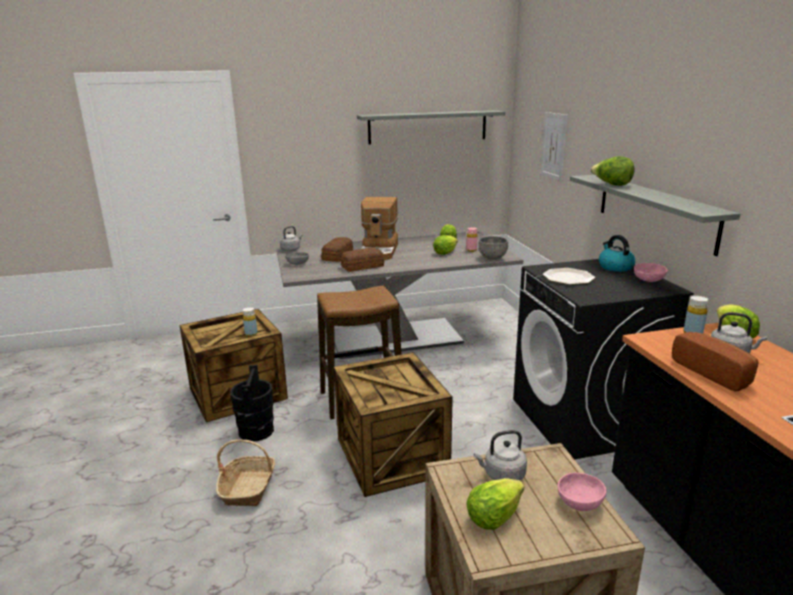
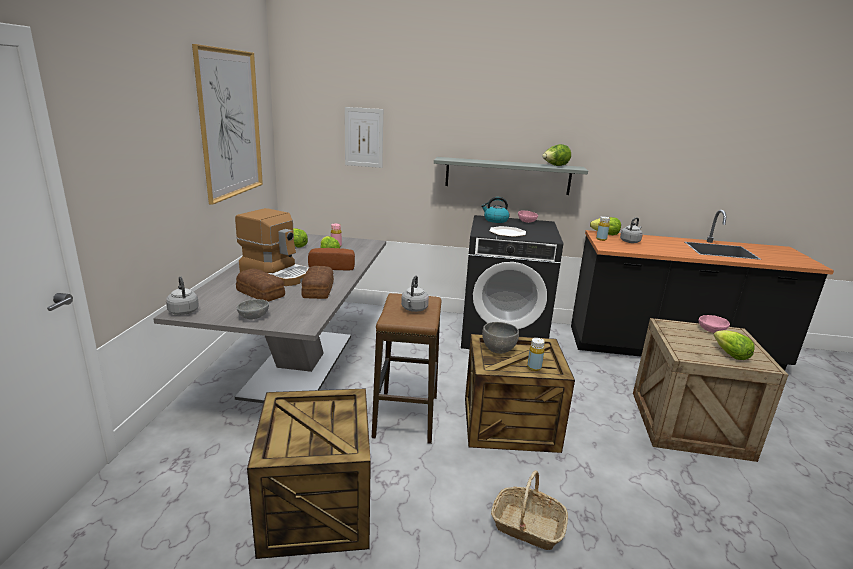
camera: 70 degrees left, 0 degrees up
(251, 334) = (337, 412): yellow bottle -> yellow bottle (534, 367)
(256, 431) = (420, 503): black bucket -> none
(427, 127) = (230, 124): grey shelf -> picture
(492, 258) = (369, 246): grey bowl -> grey bowl (498, 350)
(502, 475) = (687, 342): grey kettle -> grey kettle (414, 309)
(611, 185) = (481, 161): lettuce -> lettuce (555, 166)
(714, 373) = (652, 249): bread -> bread (332, 267)

